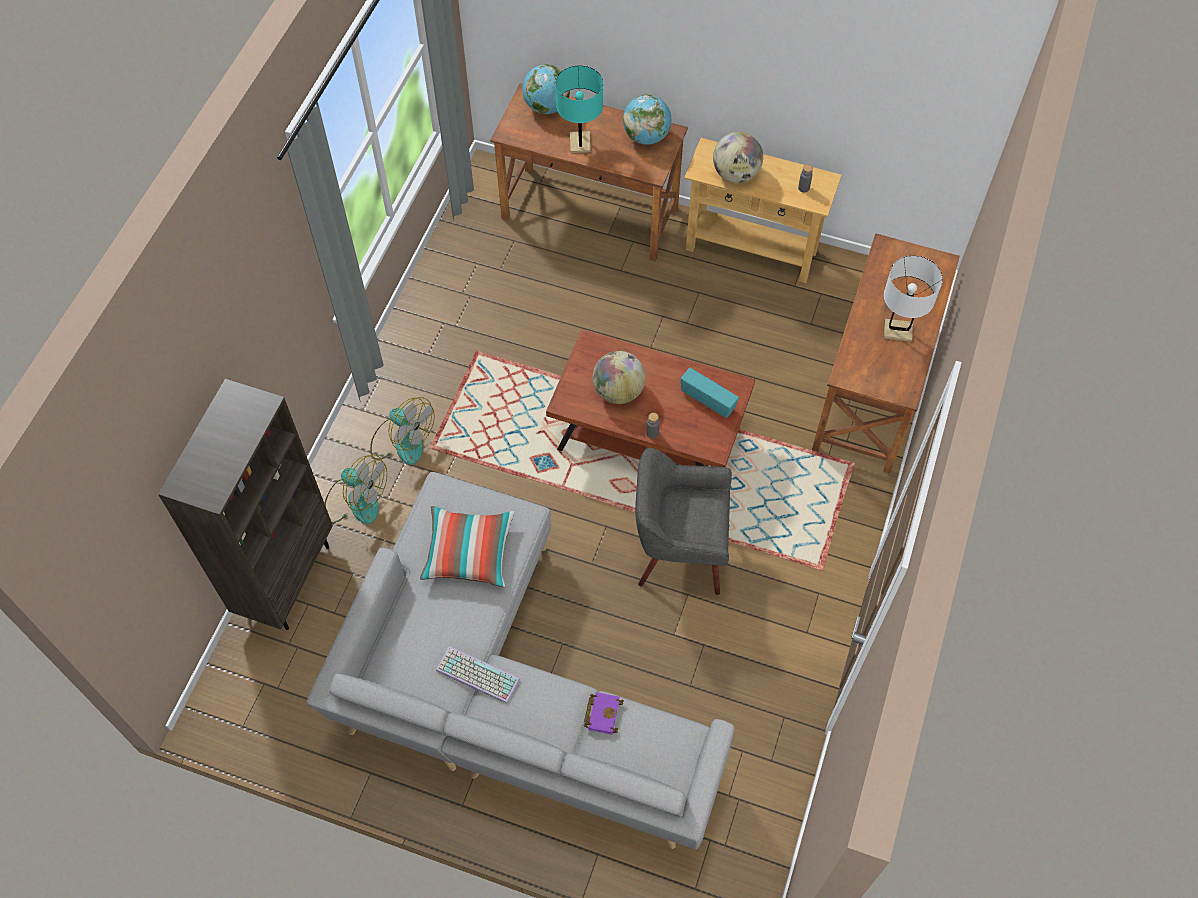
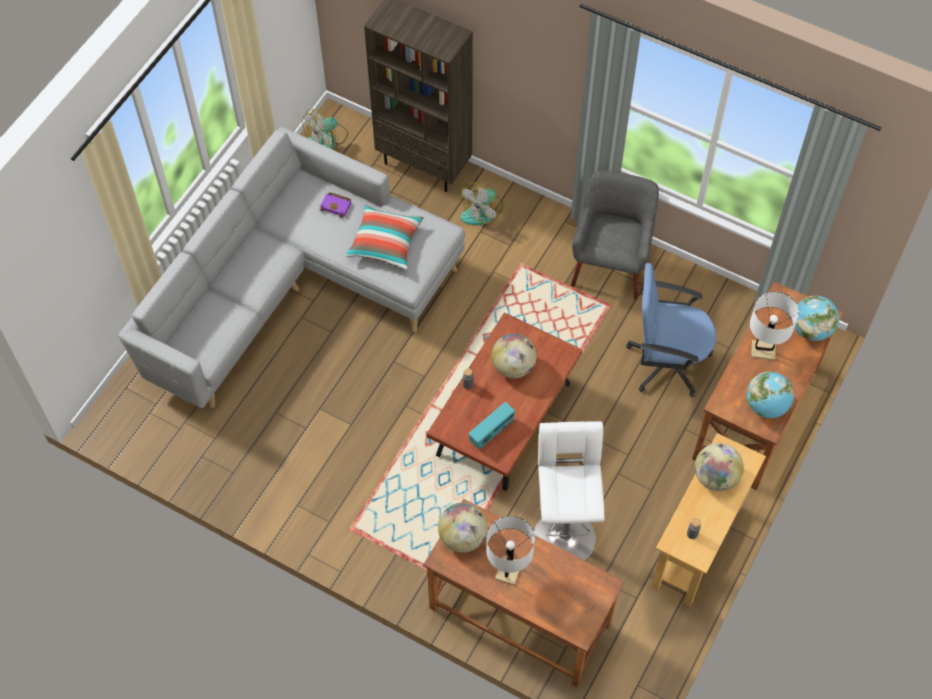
camera: 100 degrees right, 0 degrees up
(402, 440) = (531, 245): fan -> fan (326, 139)
(476, 675) = (286, 237): keyboard -> none
(541, 293) = (666, 361): none -> blue office chair
(580, 143) = (763, 350): turquoise table lamp -> white table lamp
(602, 713) = (237, 309): purple book -> purple book (336, 206)
(679, 552) = (389, 425): grey armchair -> grey armchair (610, 266)
(768, 363) = (563, 533): none -> white stool
(873, 377) = (462, 537): none -> globe

